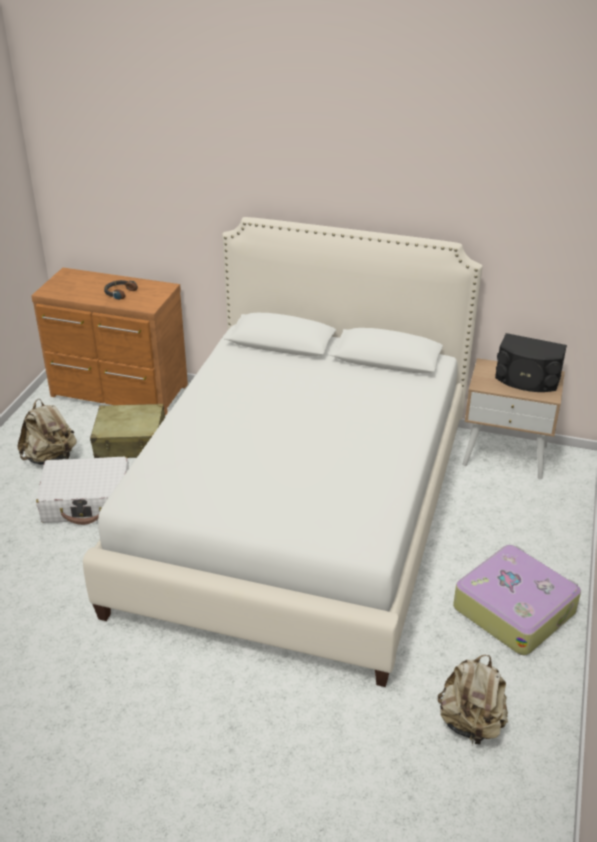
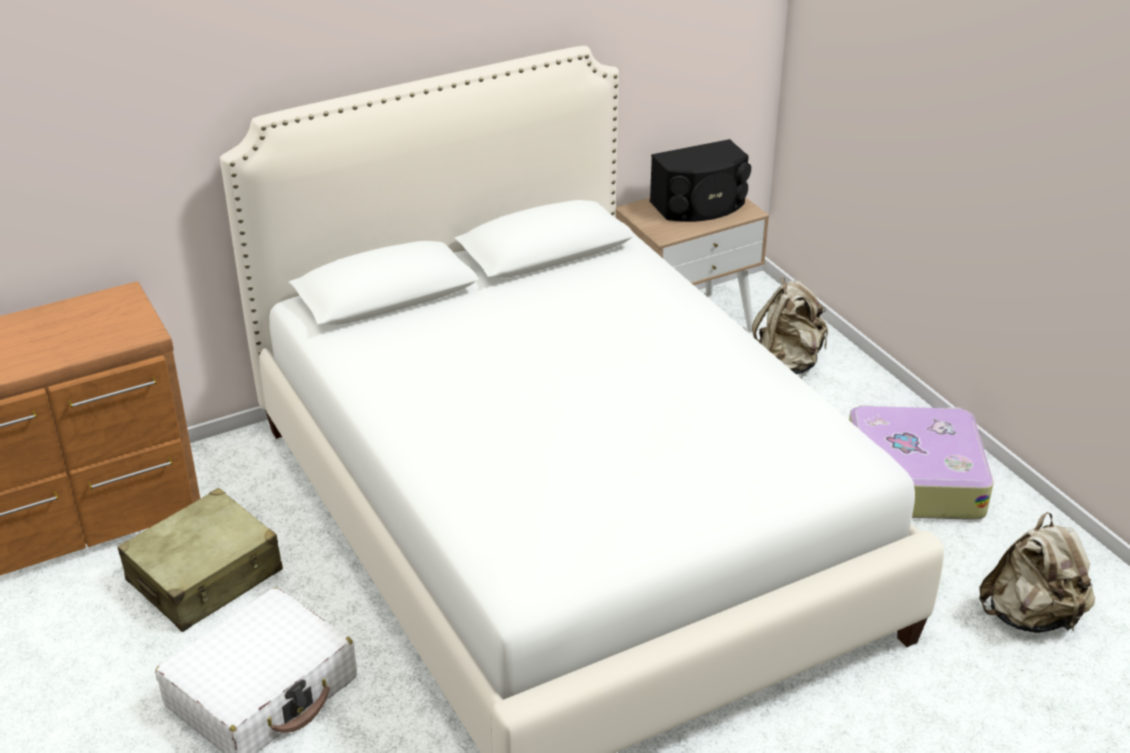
camera: 45 degrees left, 0 degrees up
(50, 457) = (108, 674): beige backpack -> beige backpack (787, 364)
(119, 292) = (61, 335): headphones -> none

